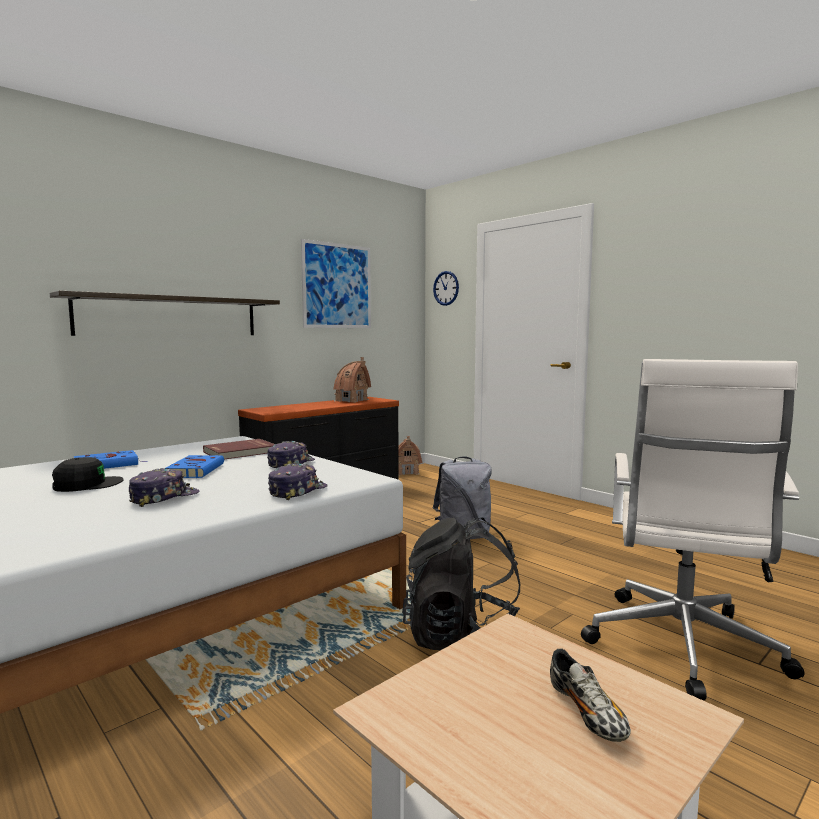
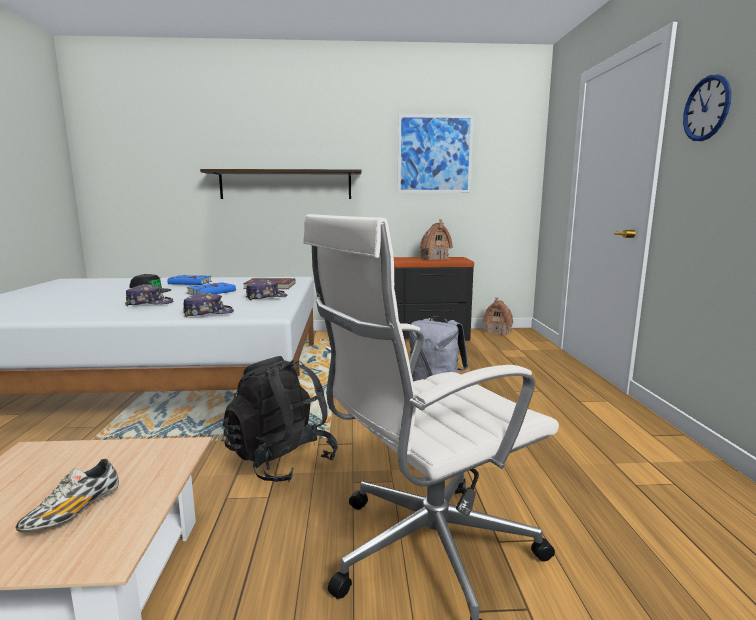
camera: 40 degrees right, 5 degrees up
(446, 288) = (556, 149): wall clock -> wall clock (706, 108)

